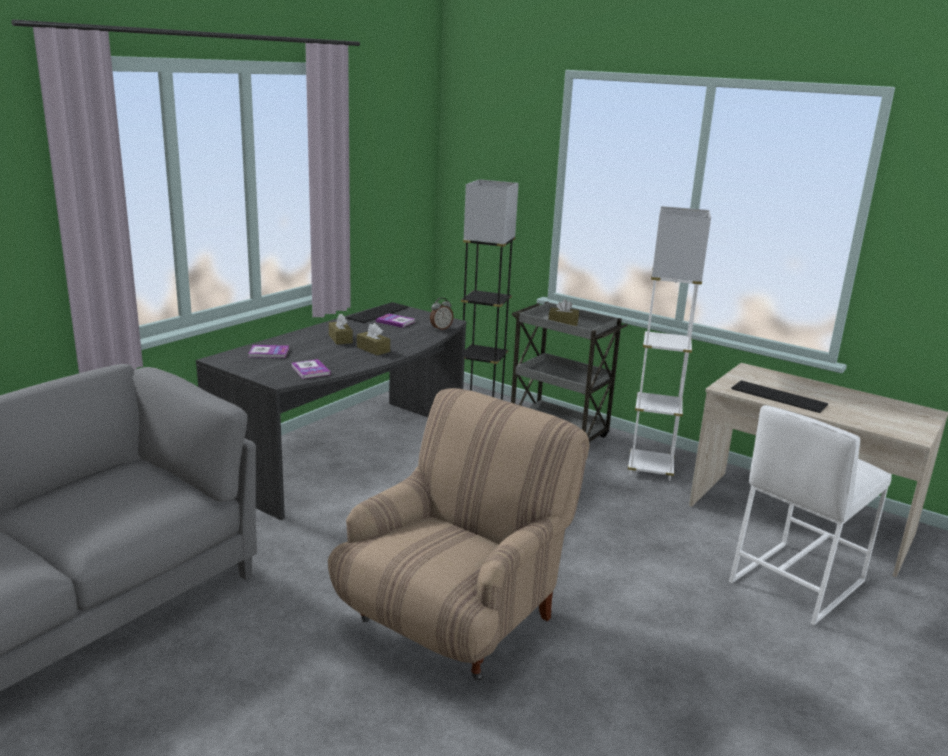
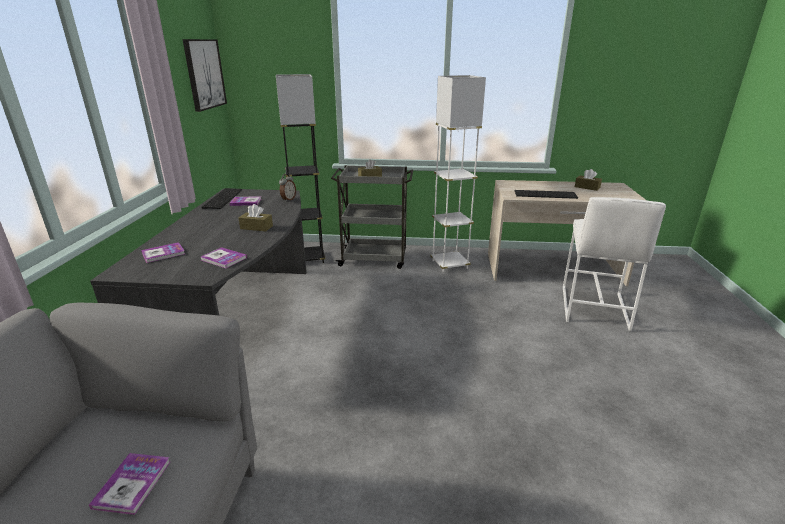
camera: 30 degrees left, 5 degrees up
(125, 509) = (132, 484): none -> book
(340, 339) = (217, 225): brown tissue box -> brown tissue box (587, 187)
(407, 170) = (204, 74): none -> picture
(454, 619) = (451, 427): beige armchair -> none

